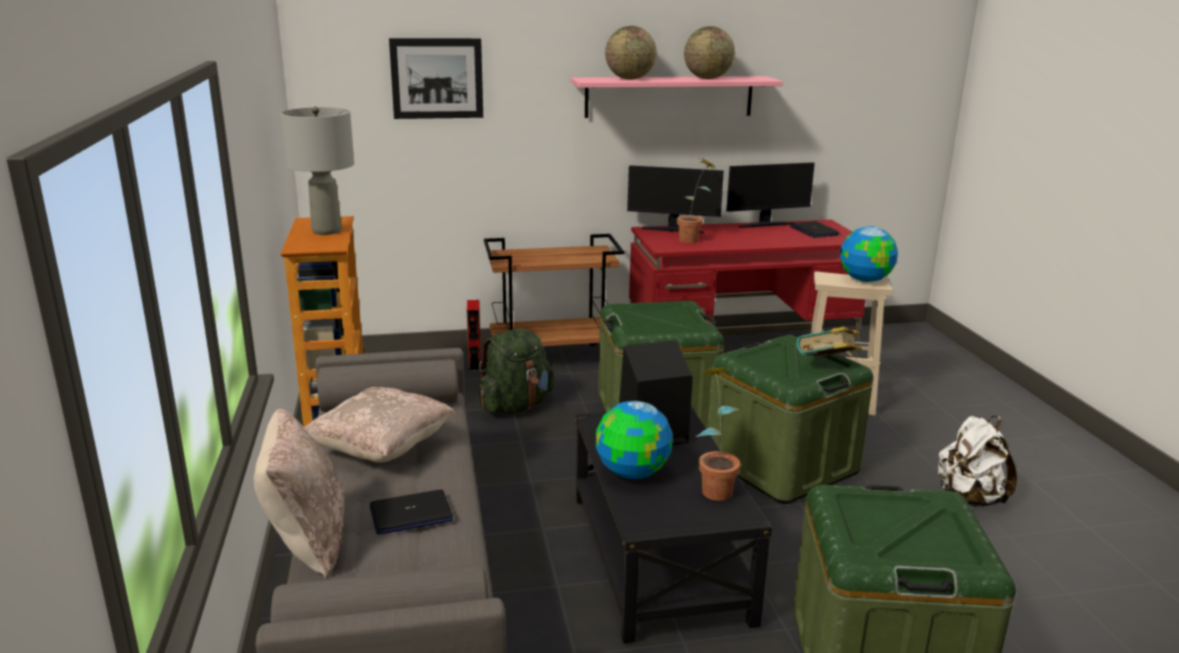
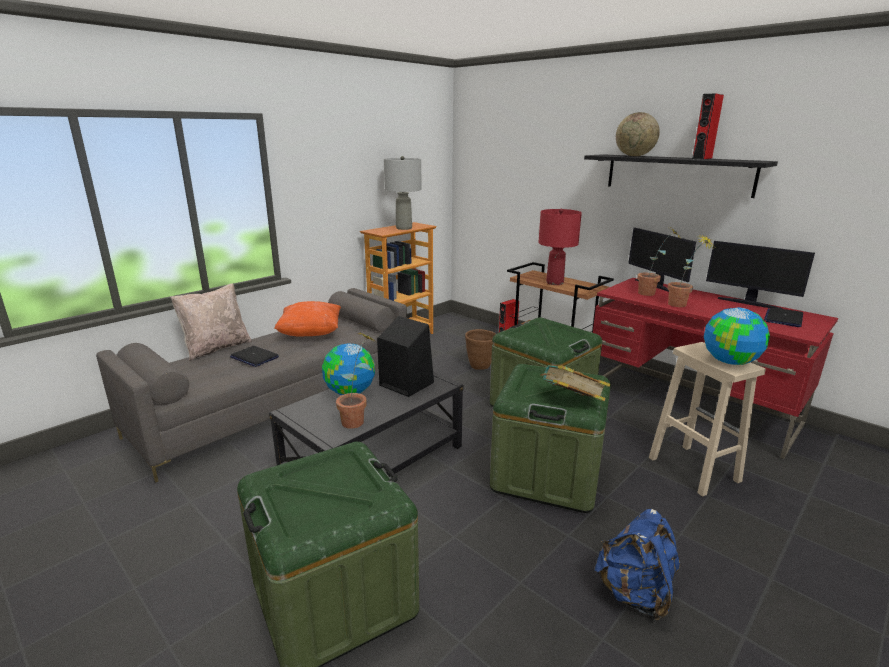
camera: 55 degrees right, 0 degrees up
(381, 449) = (311, 334): beige pillow -> orange pillow
(437, 78) = (521, 151): picture -> none
(515, 406) = (480, 366): green backpack -> brown planter
(555, 258) = (555, 283): none -> red table lamp
(669, 96) = (677, 174): pink shelf -> black shelf
(707, 78) = (702, 158): globe -> red speaker
(741, 243) = (682, 306): none -> potted plant
(968, 499) = (635, 593): white backpack -> blue backpack

